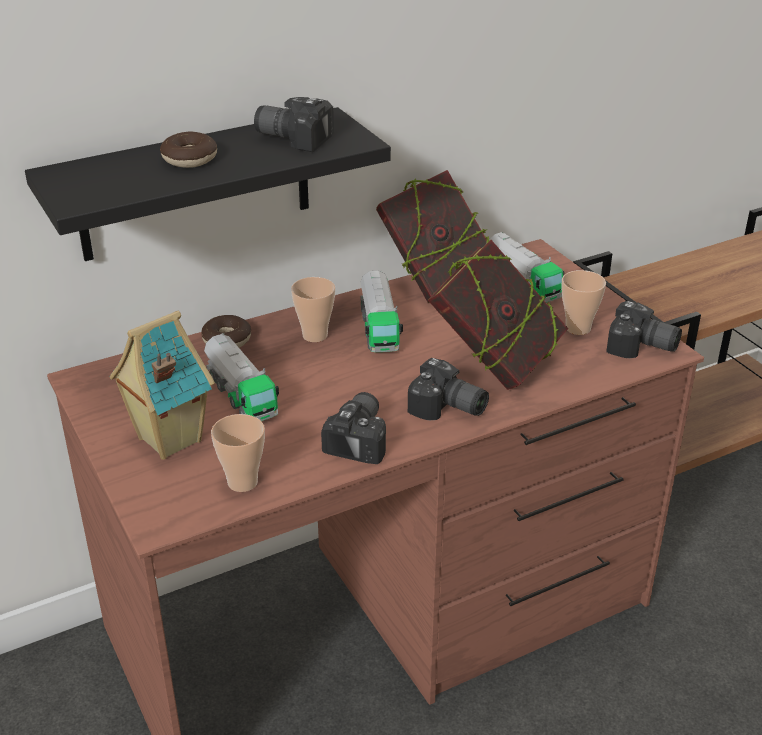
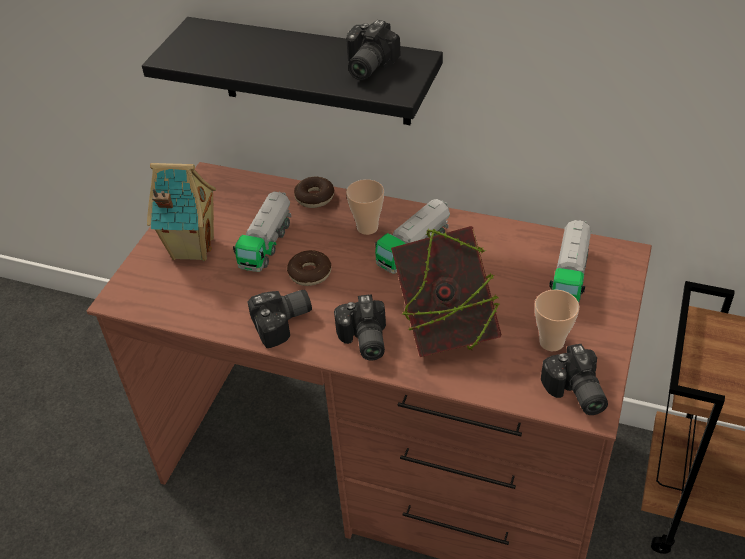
camera: 50 degrees right, 10 degrees up
(189, 159) = (276, 53): donut -> donut (310, 273)
(242, 482) = (186, 304): cup -> none
(295, 137) = (365, 66): camera -> camera turned 135 degrees counterclockwise
(436, 282) = (507, 235): book -> none

